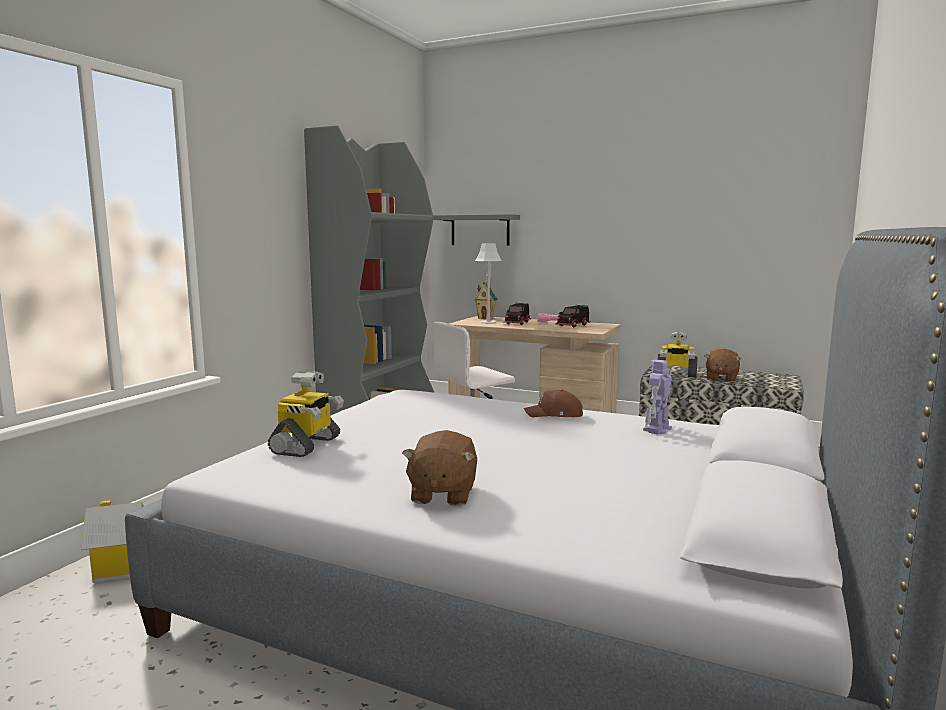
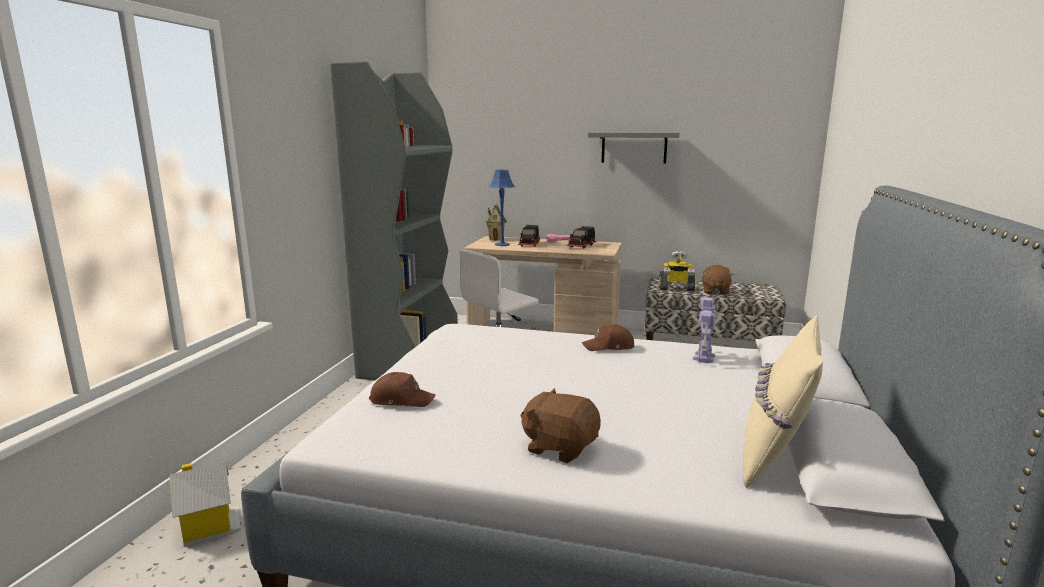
camera: 10 degrees left, 5 degrees up
(307, 445) = (401, 399): toy robot -> brown cap
(442, 494) = (560, 447): brown plush toy -> brown plush toy turned 120 degrees clockwise
(480, 230) = (487, 154): grey shelf -> grey shelf (634, 147)
(488, 322) = (502, 244): grey table lamp -> blue table lamp
(681, 520) = (775, 456): none -> beige pillow

